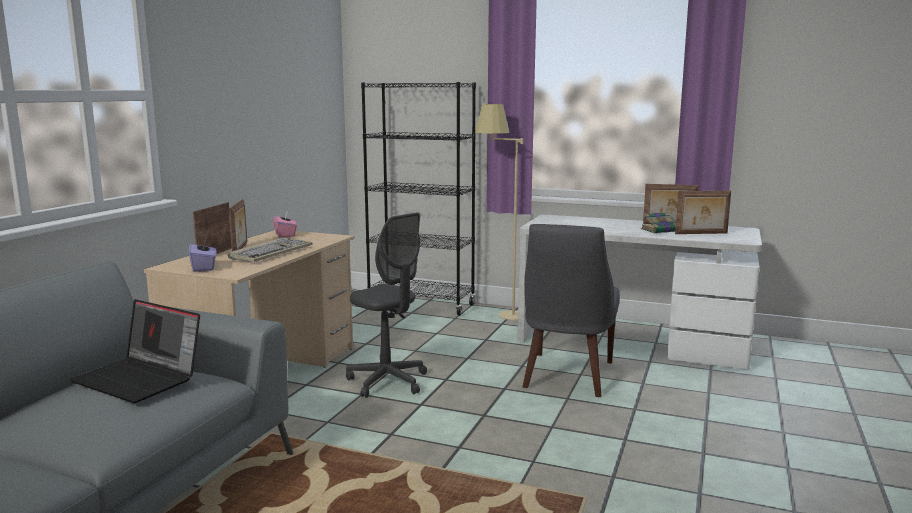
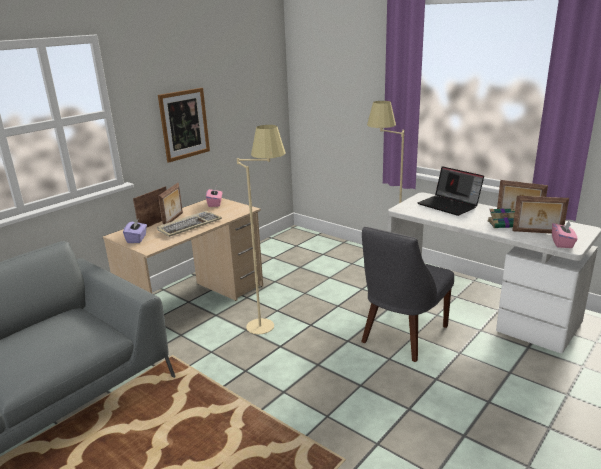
camera: 20 degrees right, 10 degrees up
(141, 379) = (62, 330): laptop -> laptop (449, 205)
(235, 128) = (184, 124): none -> picture
(388, 381) = (269, 321): grey office chair -> beige floor lamp
(421, 305) = (334, 247): black bookcase -> none
(735, 238) = (562, 243): none -> pink tissue box

